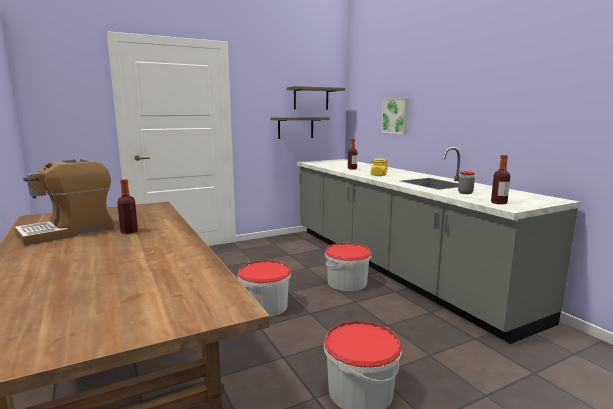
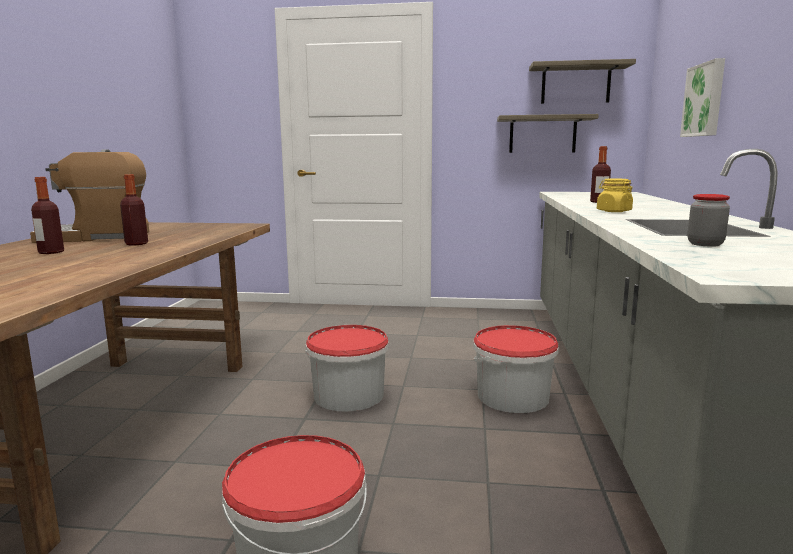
camera: 35 degrees right, 0 degrees up
(498, 203) = (727, 265): bottle -> bottle (51, 252)

